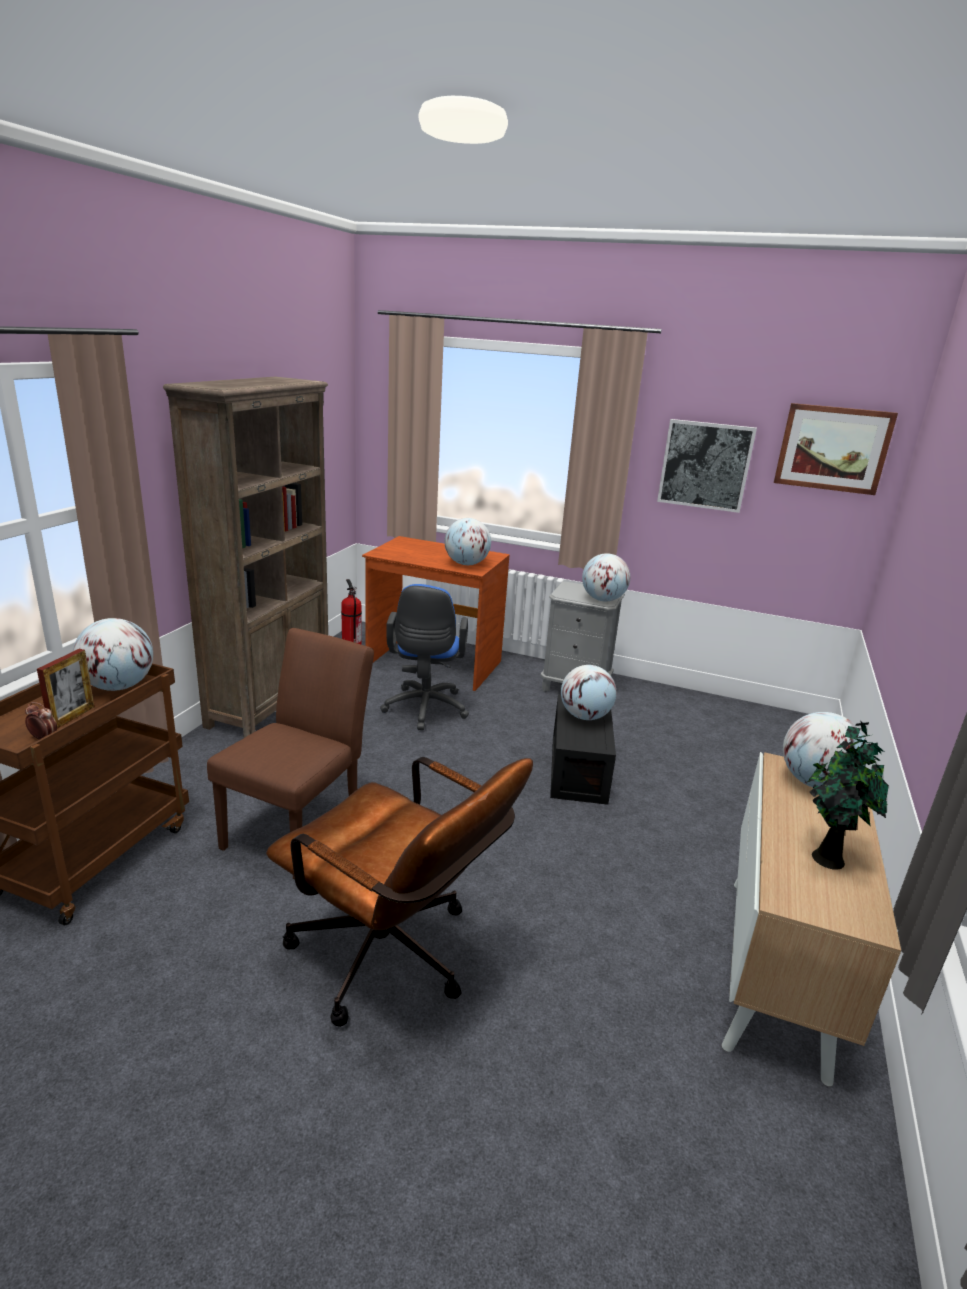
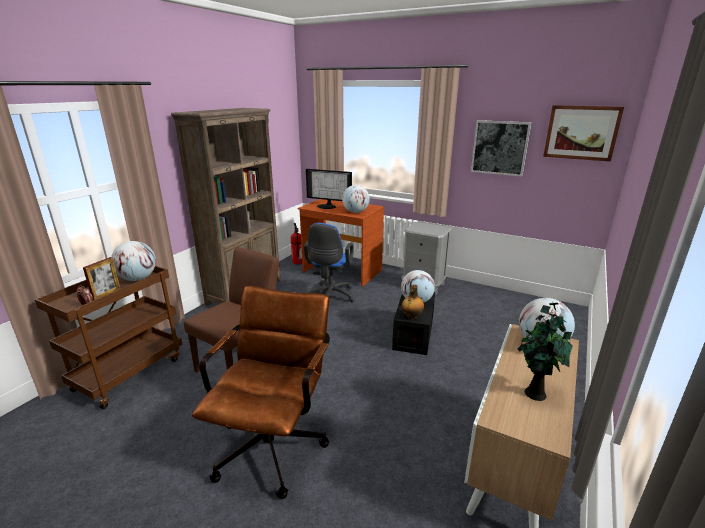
camera: 10 degrees right, 0 degrees up
(394, 960) = (274, 441): brown office chair -> brown office chair turned 120 degrees counterclockwise
(413, 552) = (327, 206): none -> monitor
(584, 742) = (411, 317): none -> bottle
(602, 600) = (436, 232): globe -> none

